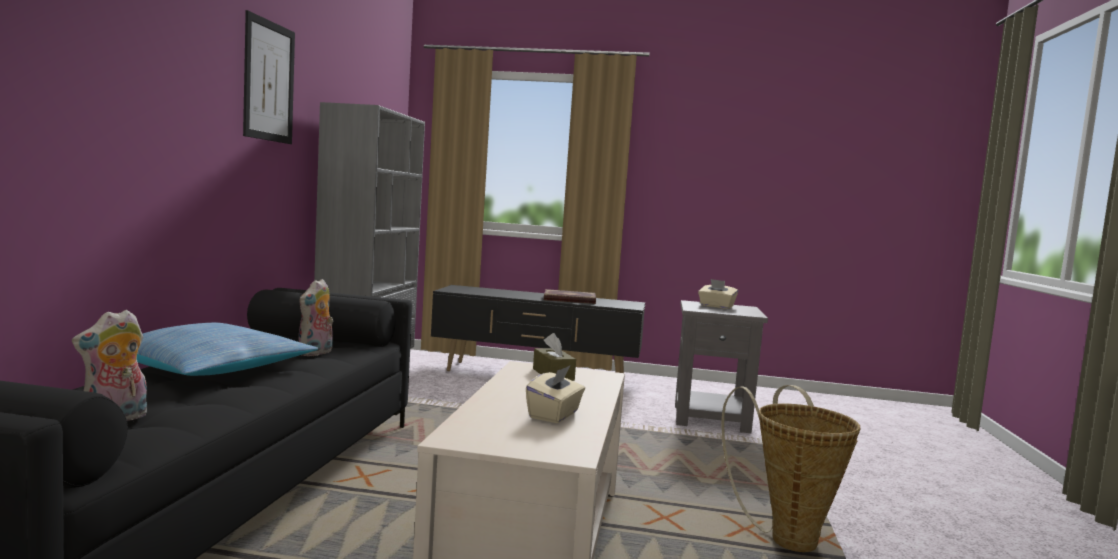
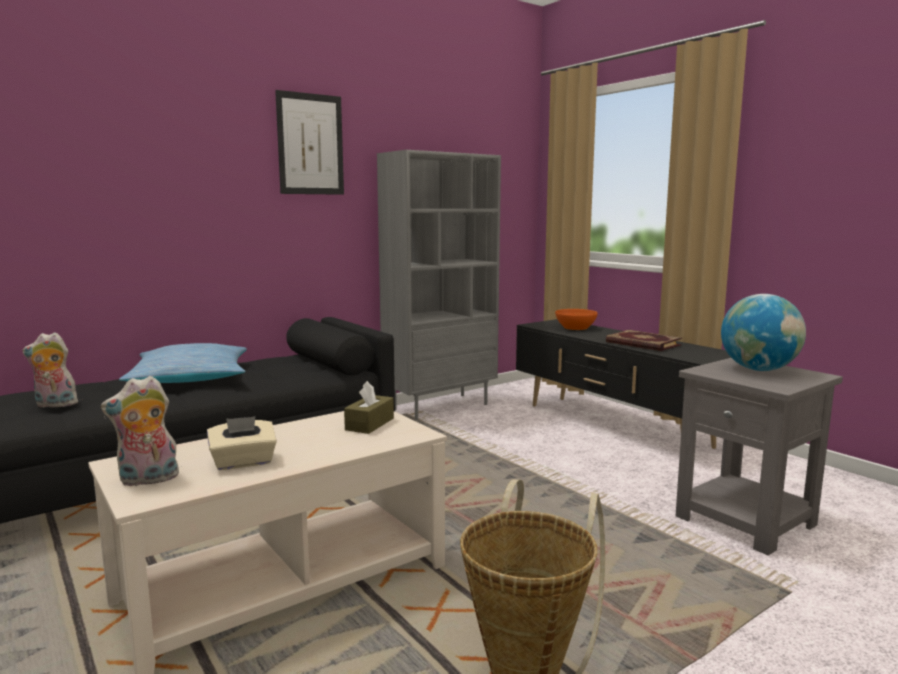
camera: 45 degrees right, 5 degrees up
(316, 353) = (282, 375): plush toy -> plush toy (148, 480)
(488, 291) = (575, 328): none -> orange bowl
(716, 306) = (759, 369): beige tissue box -> globe

